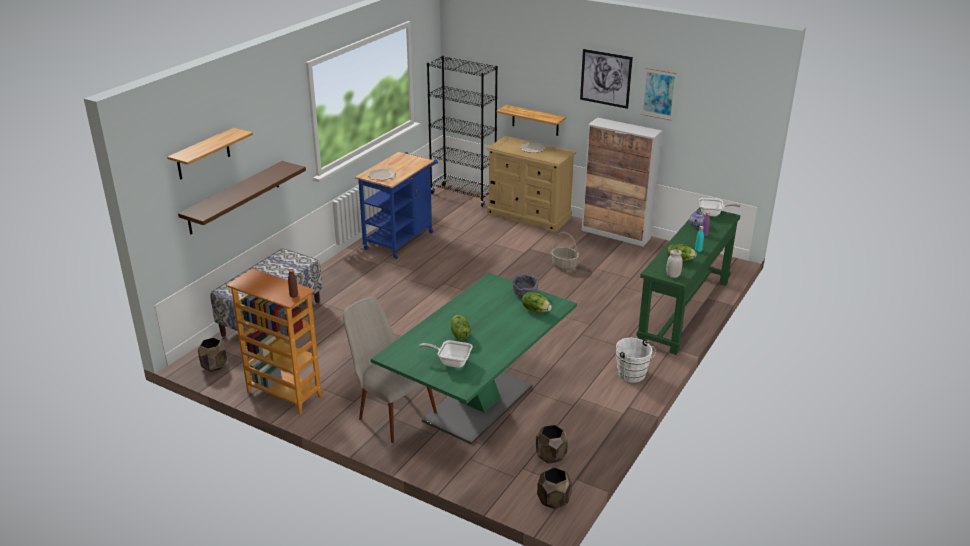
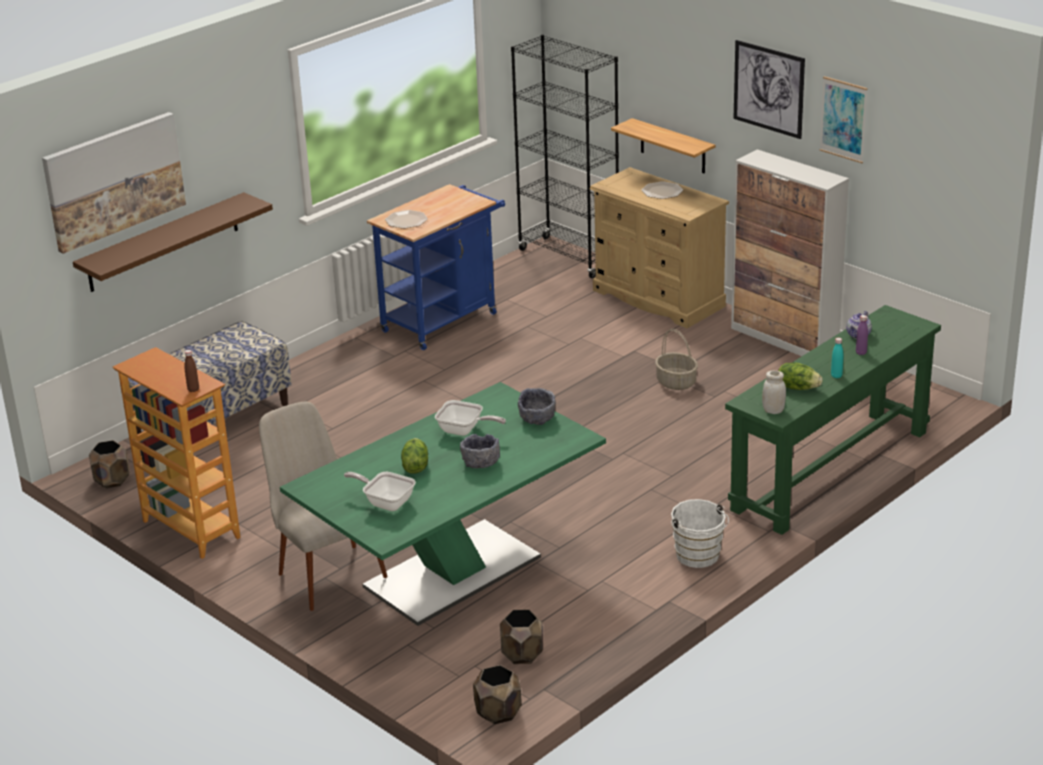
camera: 15 degrees right, 0 degrees up
(203, 154) = (114, 180): shelf -> picture
(502, 327) = (480, 462): none -> grey bowl
(536, 310) = (540, 442): lettuce -> none
(713, 214) = (896, 320): frying pan -> frying pan (464, 431)

